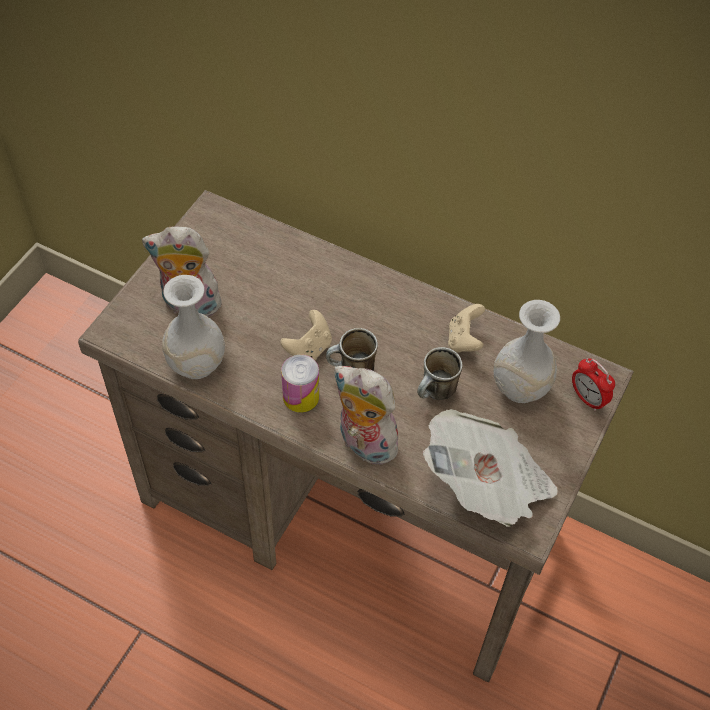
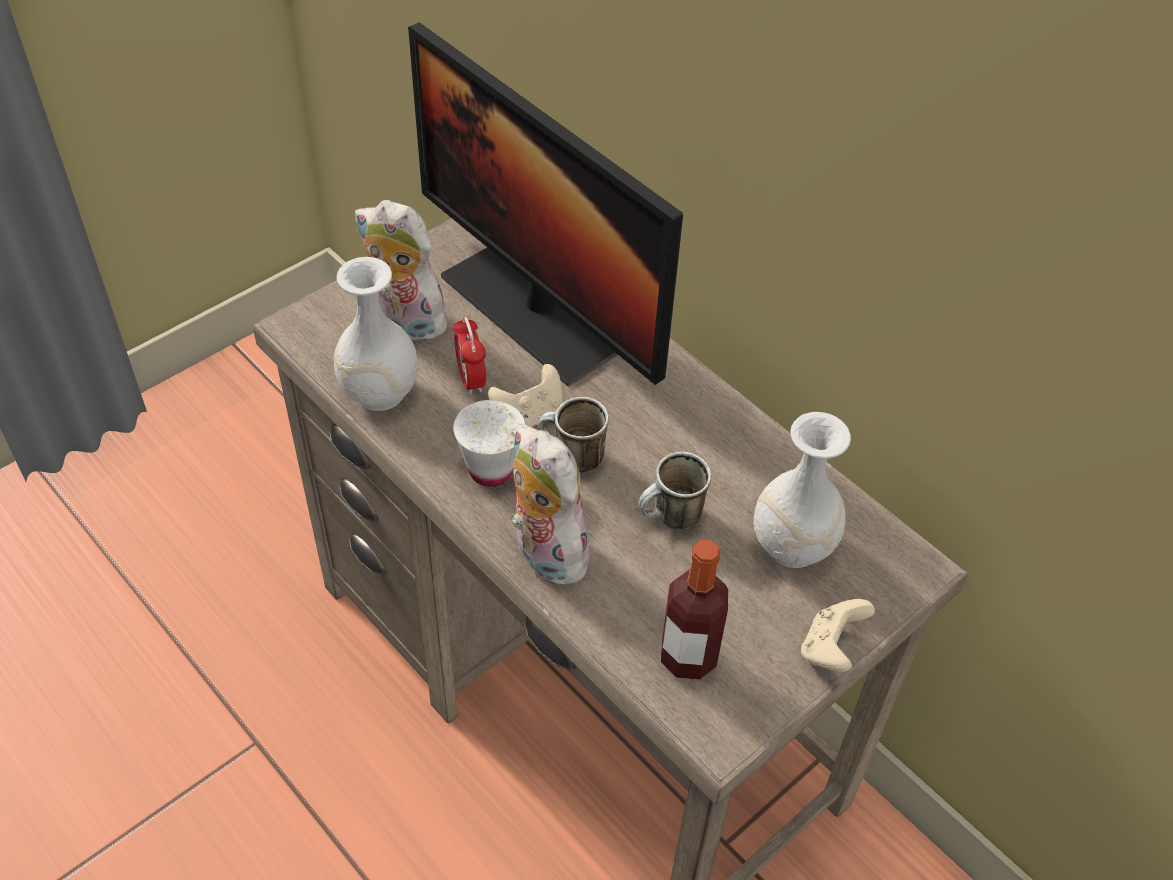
camera: 20 degrees right, 5 degrees down
(277, 268) = (536, 309): none -> monitor
(301, 397) = (491, 470): can -> white cup
(464, 340) = (742, 463): beige game controller -> beige game controller (830, 649)
(487, 485) = (688, 657): newspaper -> bottle
(587, 399) = (883, 589): alarm clock -> alarm clock (471, 380)

